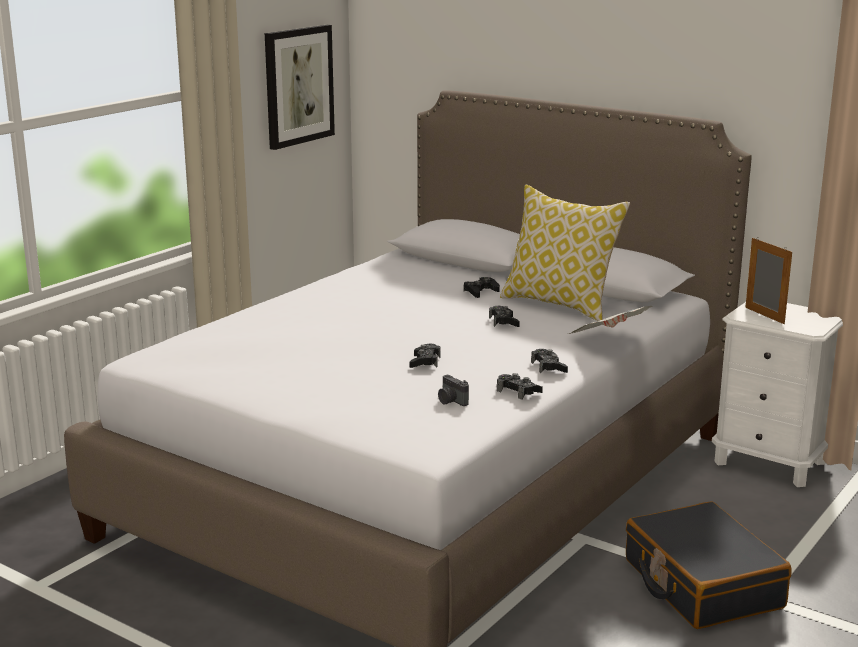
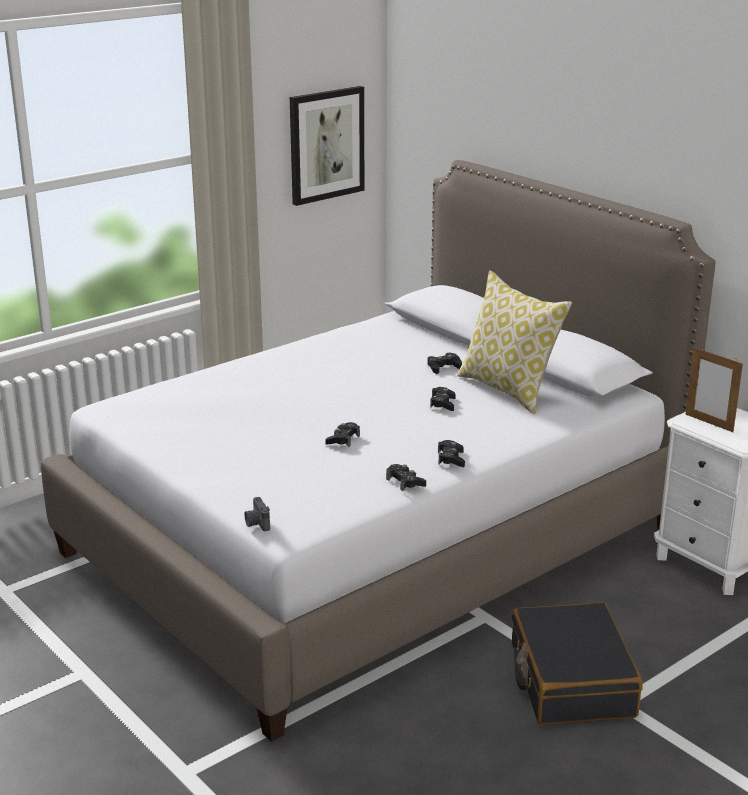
camera: 15 degrees right, 5 degrees up
(451, 401) = (339, 484): camera -> camera (257, 523)
(608, 341) = (526, 436): newspaper -> none
(764, 315) = (709, 423): picture frame -> picture frame turned 150 degrees clockwise

